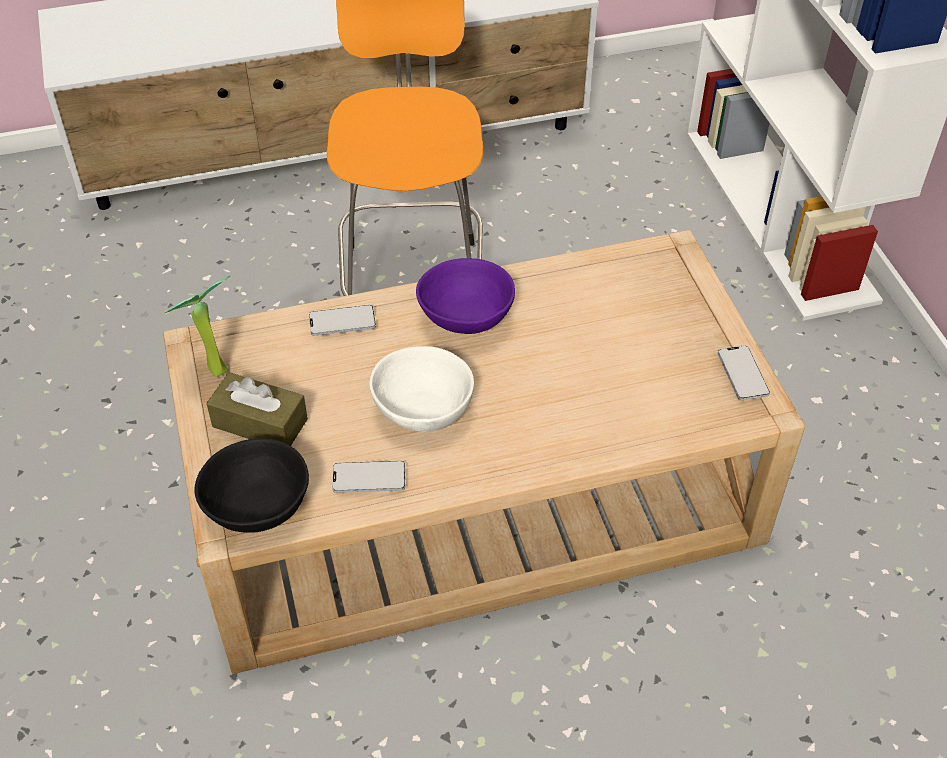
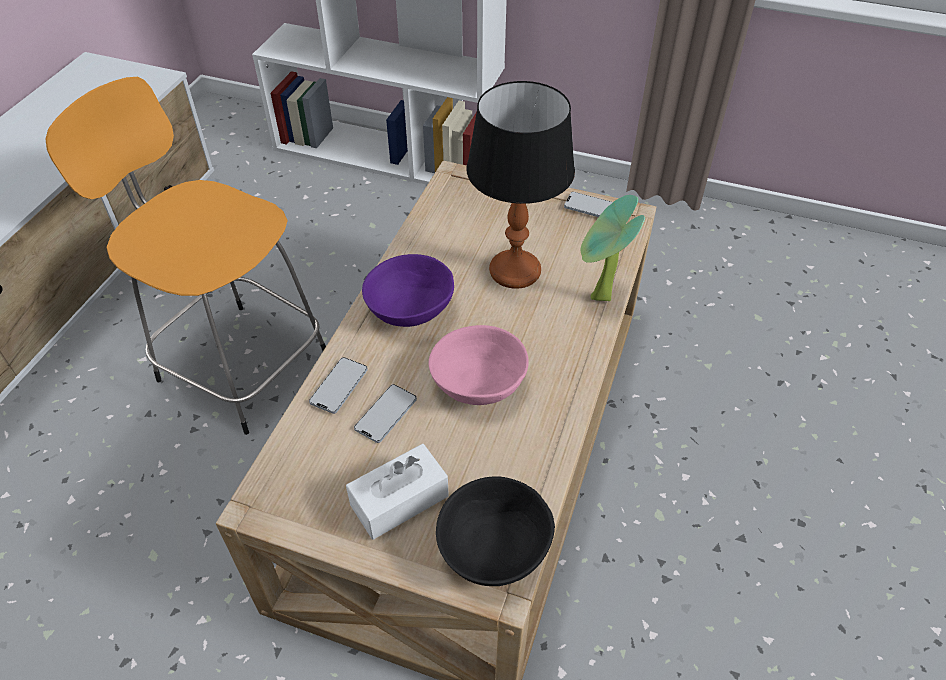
camera: 55 degrees left, 0 degrees up
(212, 370) = (303, 506): potted plant -> potted plant (599, 300)
(260, 423) = (399, 500): brown tissue box -> white tissue box
(369, 478) = (522, 454): phone -> phone (386, 414)
(424, 411) = (480, 385): white bowl -> pink bowl
(588, 362) = (514, 271): none -> table lamp

